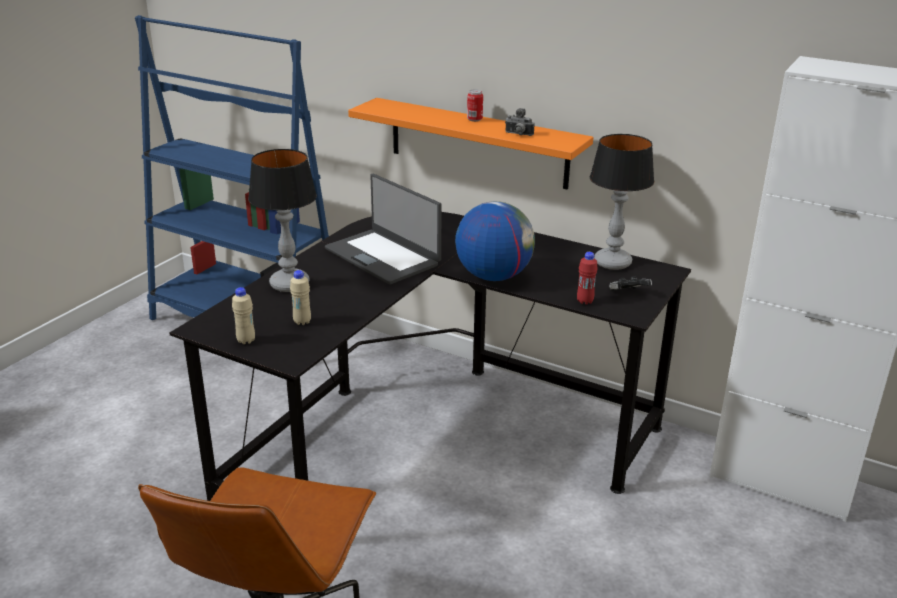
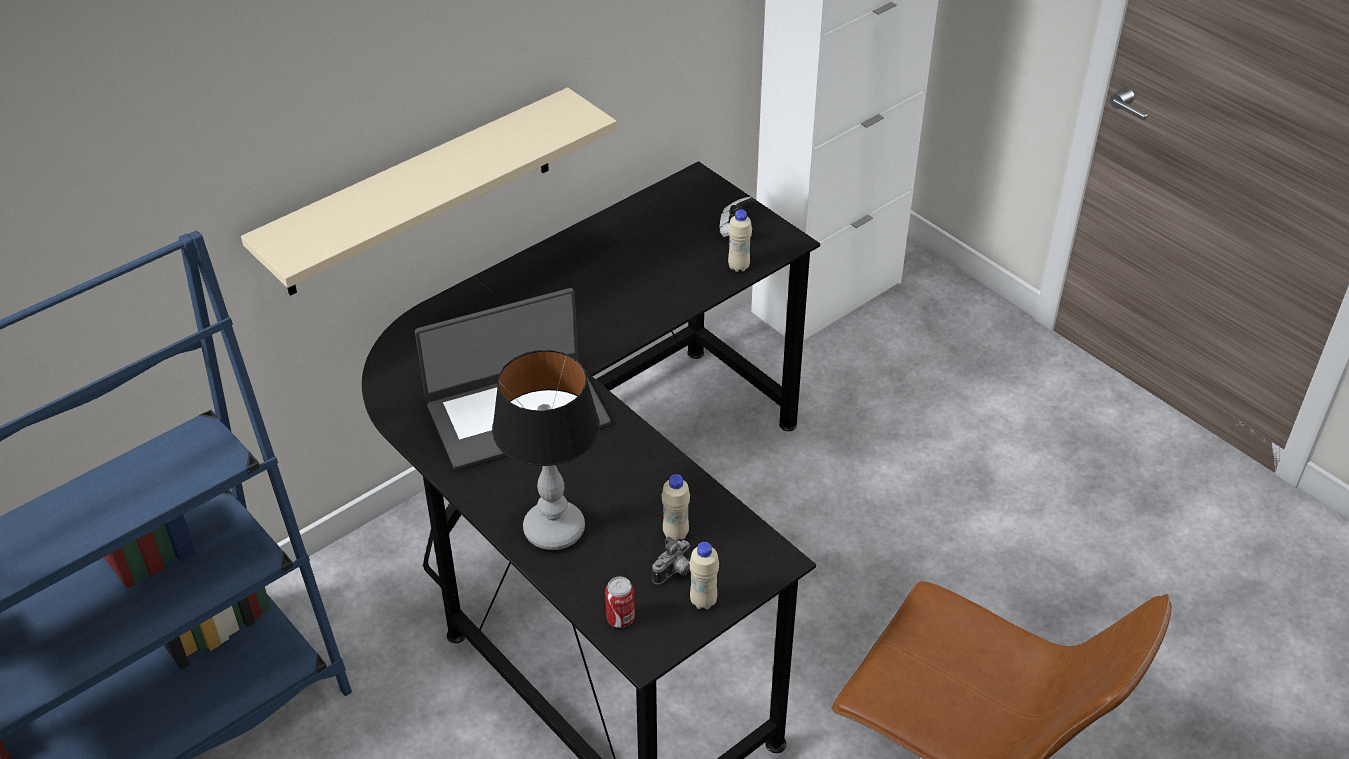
camera: 70 degrees left, 15 degrees up
(474, 119) = (432, 164): can -> can (620, 618)
(478, 143) = (418, 193): orange shelf -> beige shelf
(493, 276) = (635, 323): globe -> none
(518, 134) = (523, 143): camera -> camera (675, 572)
(585, 301) = (738, 267): red bottle -> beige bottle
(611, 263) = (652, 214): table lamp -> none

